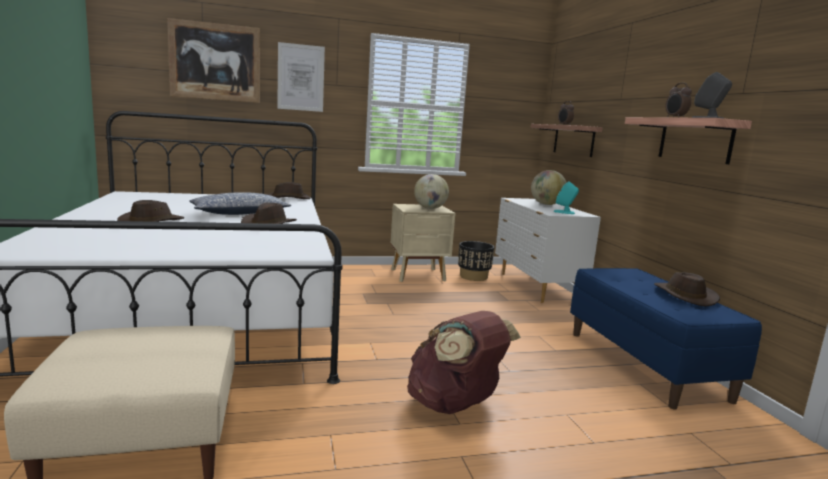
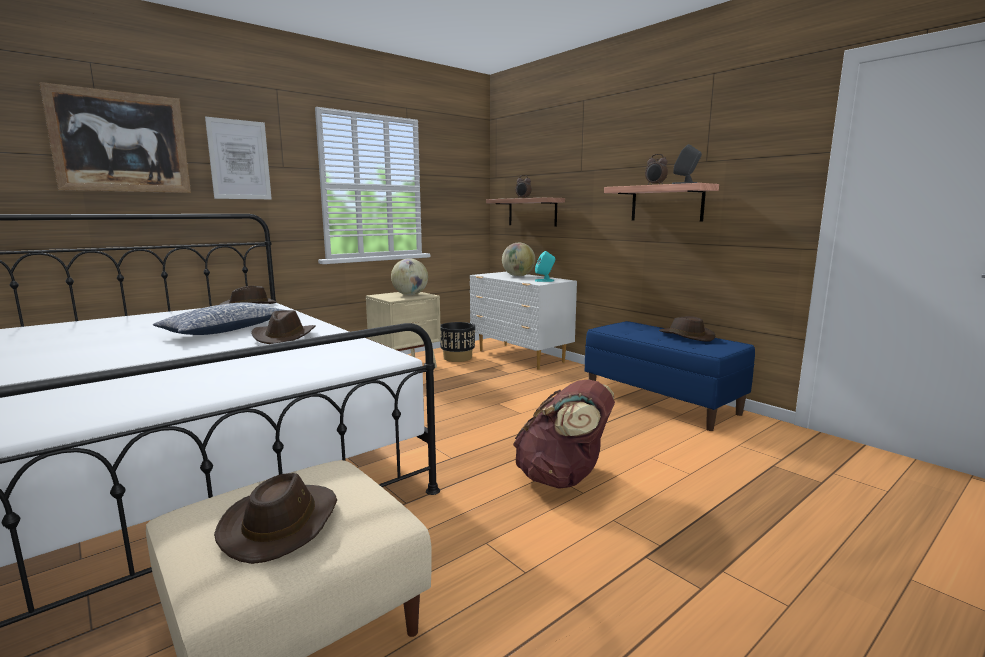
camera: 25 degrees left, 0 degrees up
(151, 222) = (130, 359): brown hat -> brown hat (281, 523)

